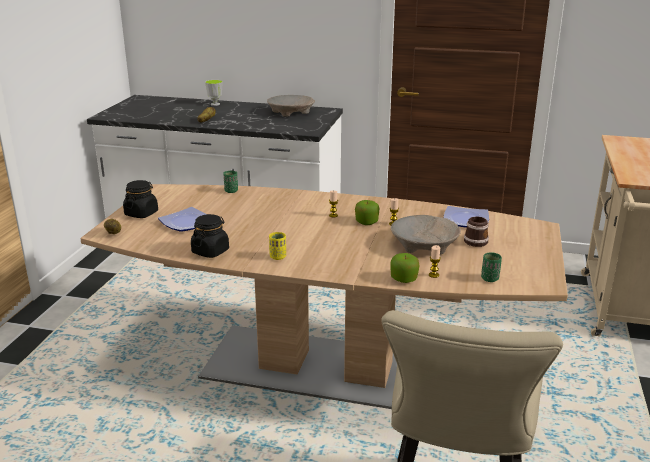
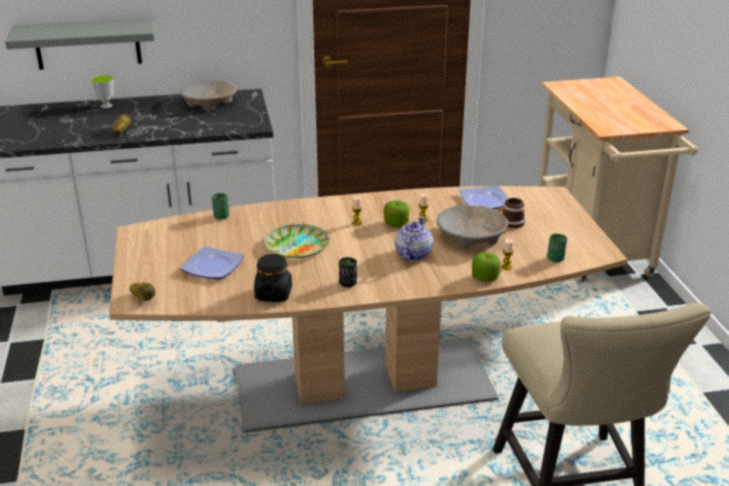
camera: 25 degrees left, 5 degrees up
(141, 213) = (148, 267): black jar -> none
(212, 54) = (87, 43): none -> grey shelf
(266, 221) = (296, 245): none -> plate
(278, 257) = (348, 283): yellow cup -> black cup
(356, 247) = (412, 254): none -> teapot

